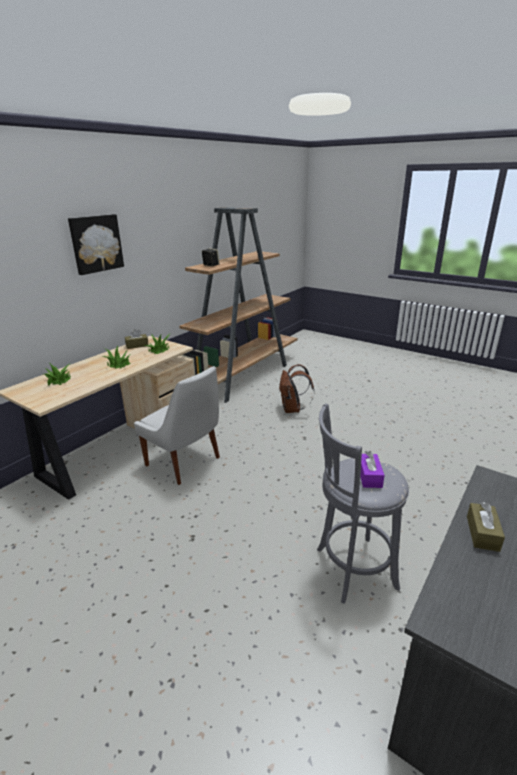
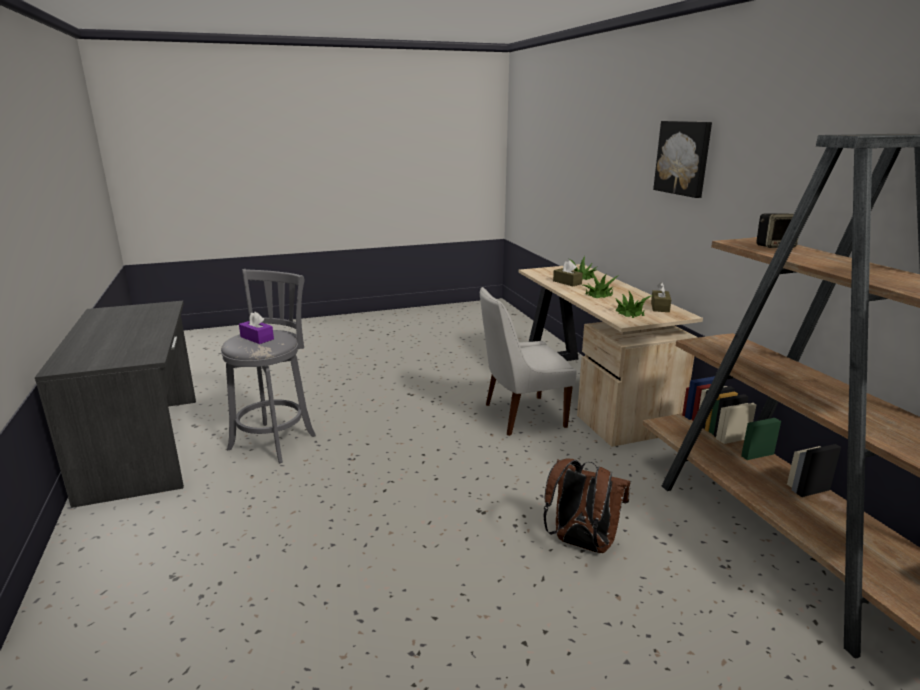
camera: 125 degrees right, 5 degrees down
(482, 533) = (150, 331): brown tissue box -> brown tissue box (567, 282)

